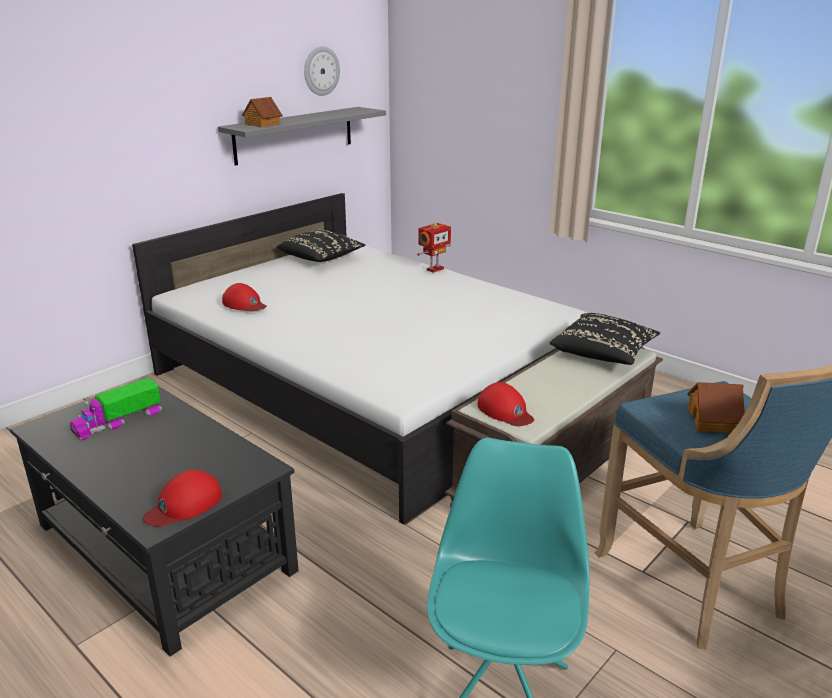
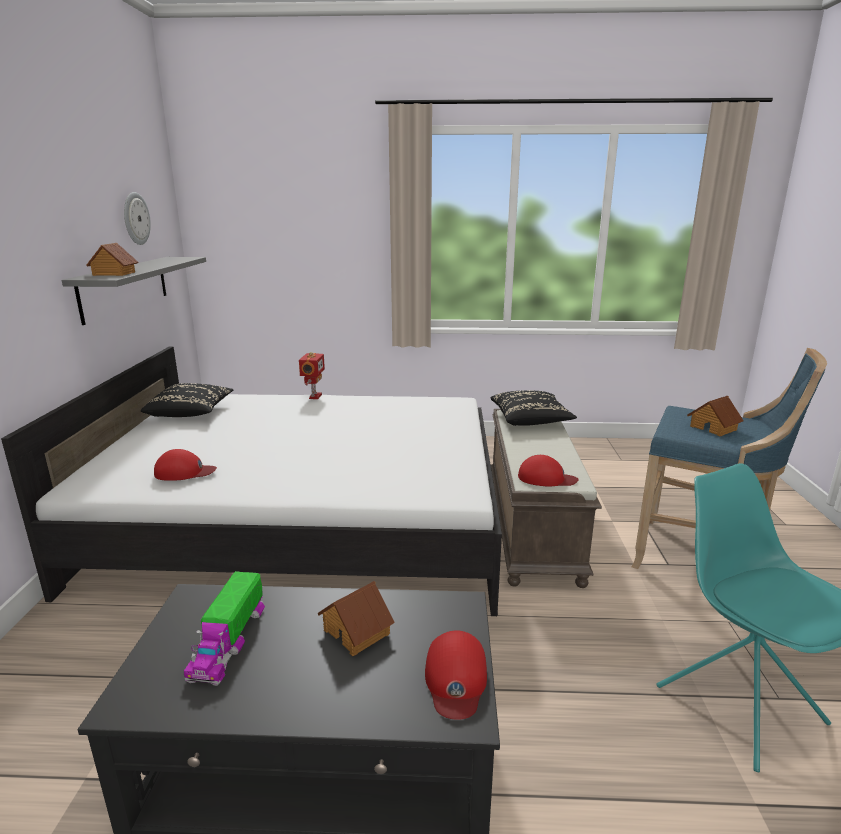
camera: 40 degrees left, 5 degrees down
(182, 450) = (357, 631): none -> toy house

